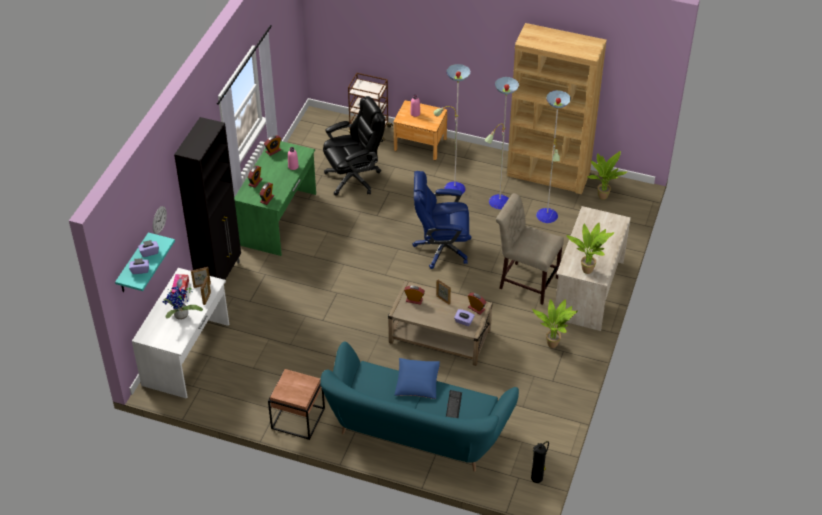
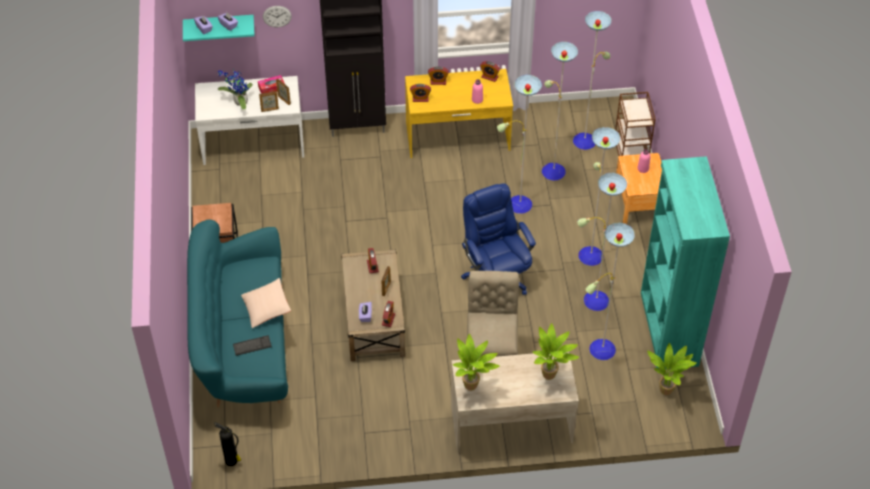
camera: 65 degrees right, 5 degrees up
(279, 219) = (457, 137): green desk -> yellow desk
(354, 178) = (552, 170): black office chair -> floor lamp
(417, 383) = (266, 308): blue pillow -> beige pillow
(548, 174) = (668, 329): brown bookcase -> turquoise bookcase
(553, 343) = (416, 416): potted plant -> potted plant (551, 375)

